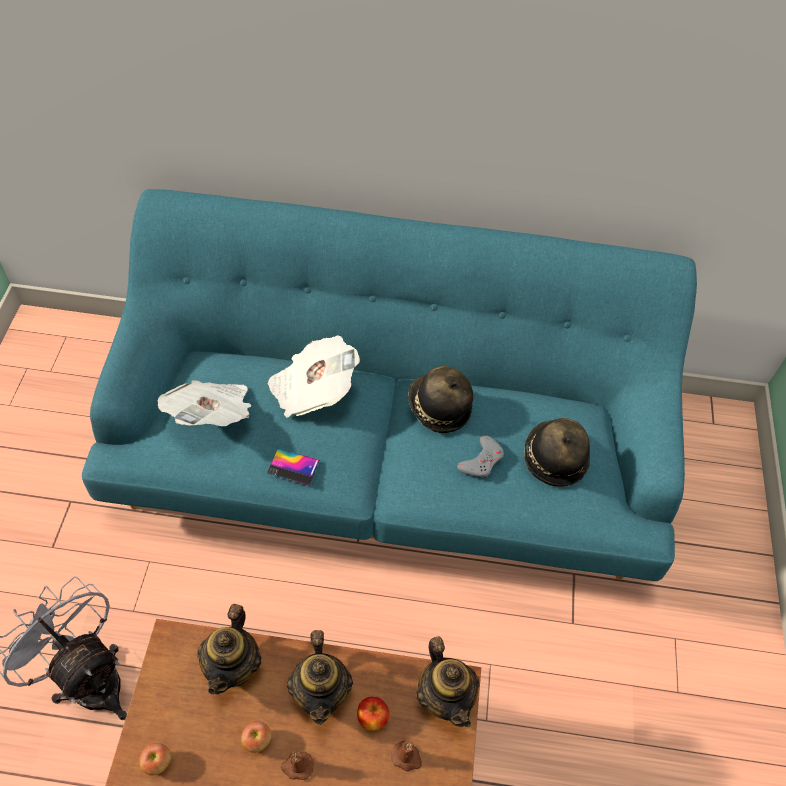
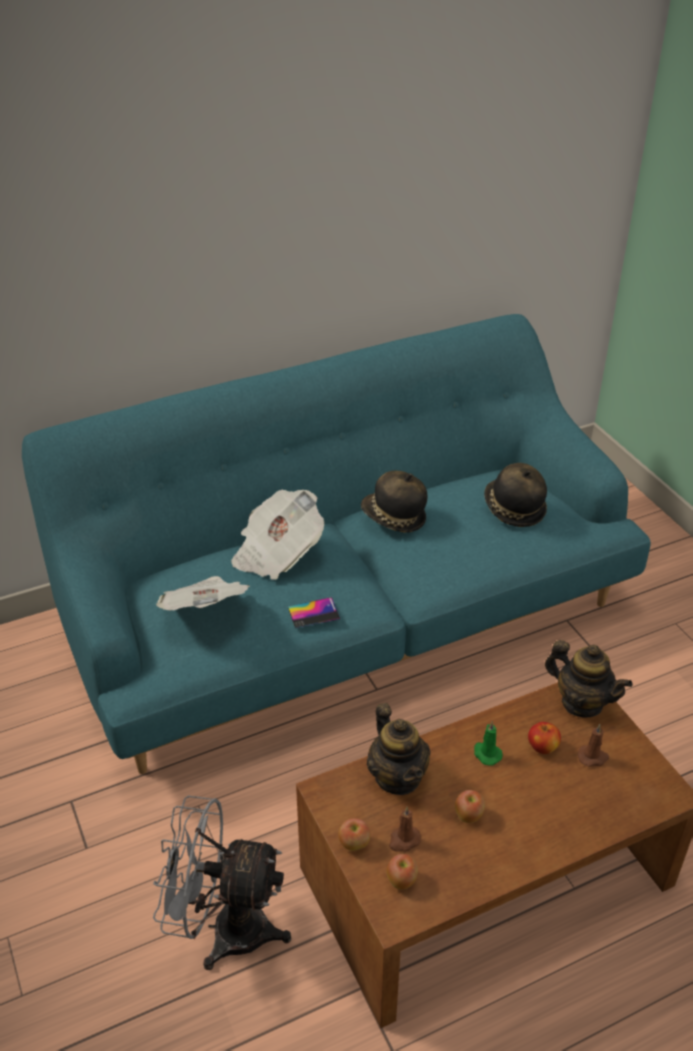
camera: 30 degrees left, 15 degrees down
(151, 704) = (354, 844): none -> apple
(297, 766) = (517, 813): brown candle -> brown candle (403, 840)
(321, 692) = (486, 753): teapot -> green candle
(481, 461) = (461, 536): grey game controller -> none

